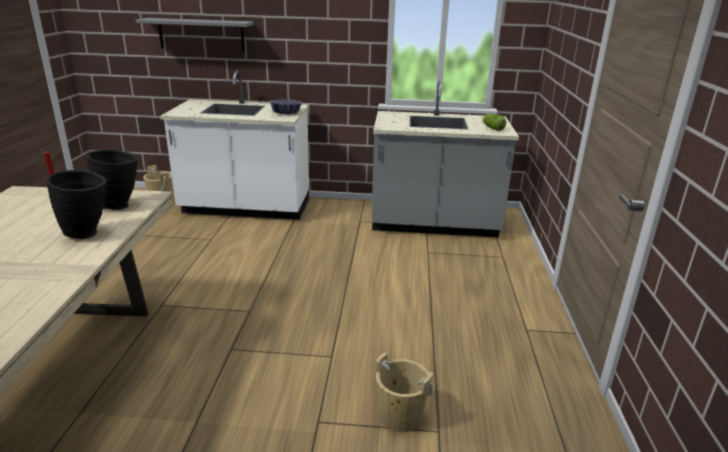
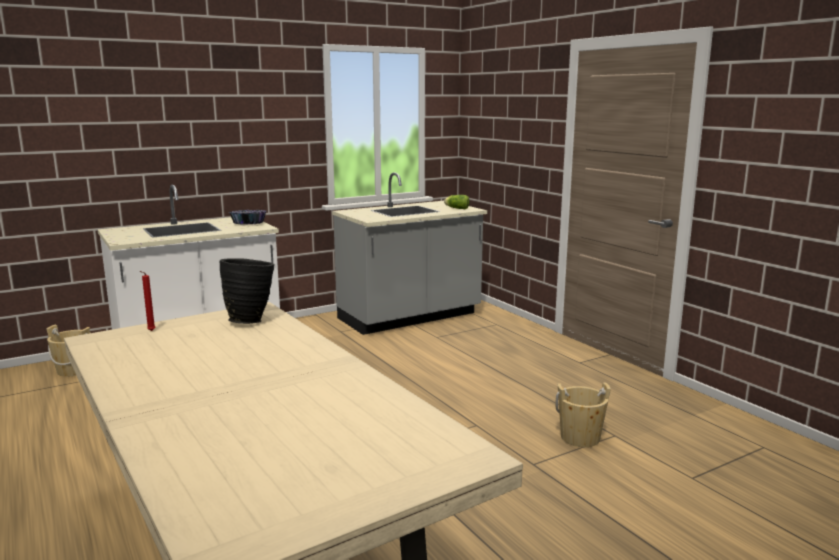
camera: 35 degrees left, 10 degrees down
(88, 234) = (279, 343): black vase -> none
(201, 34) = (111, 147): grey shelf -> none

